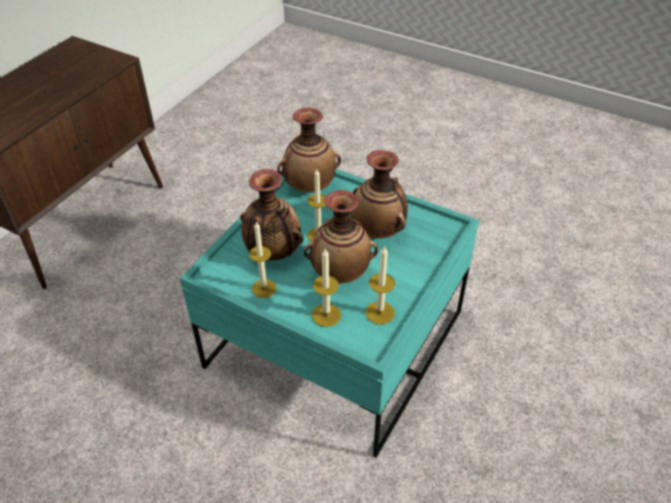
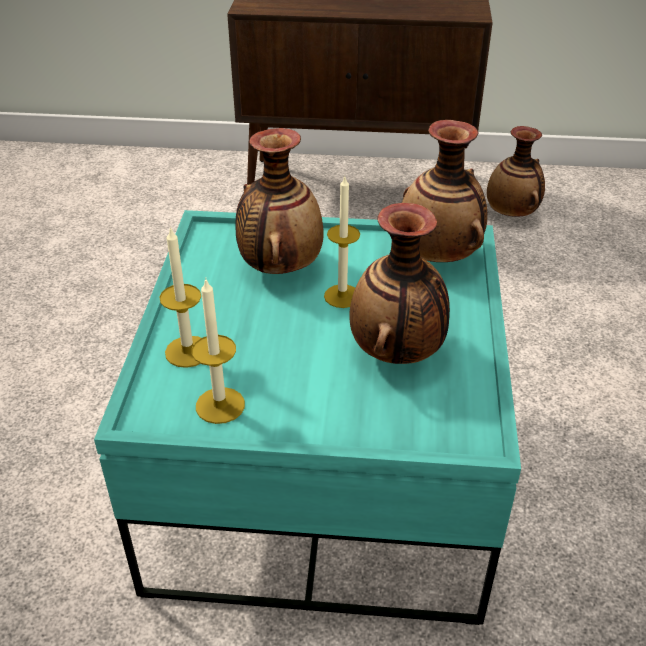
camera: 65 degrees right, 5 degrees down
(264, 288) = (208, 281): candle -> none
(340, 273) = (279, 340): vase -> vase (512, 214)

